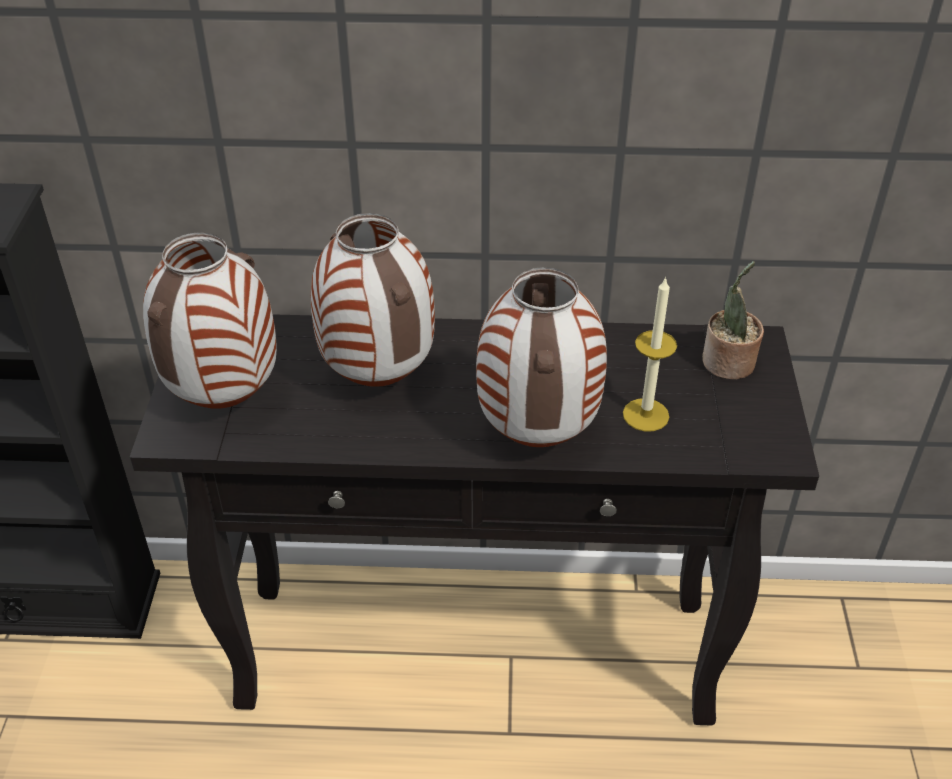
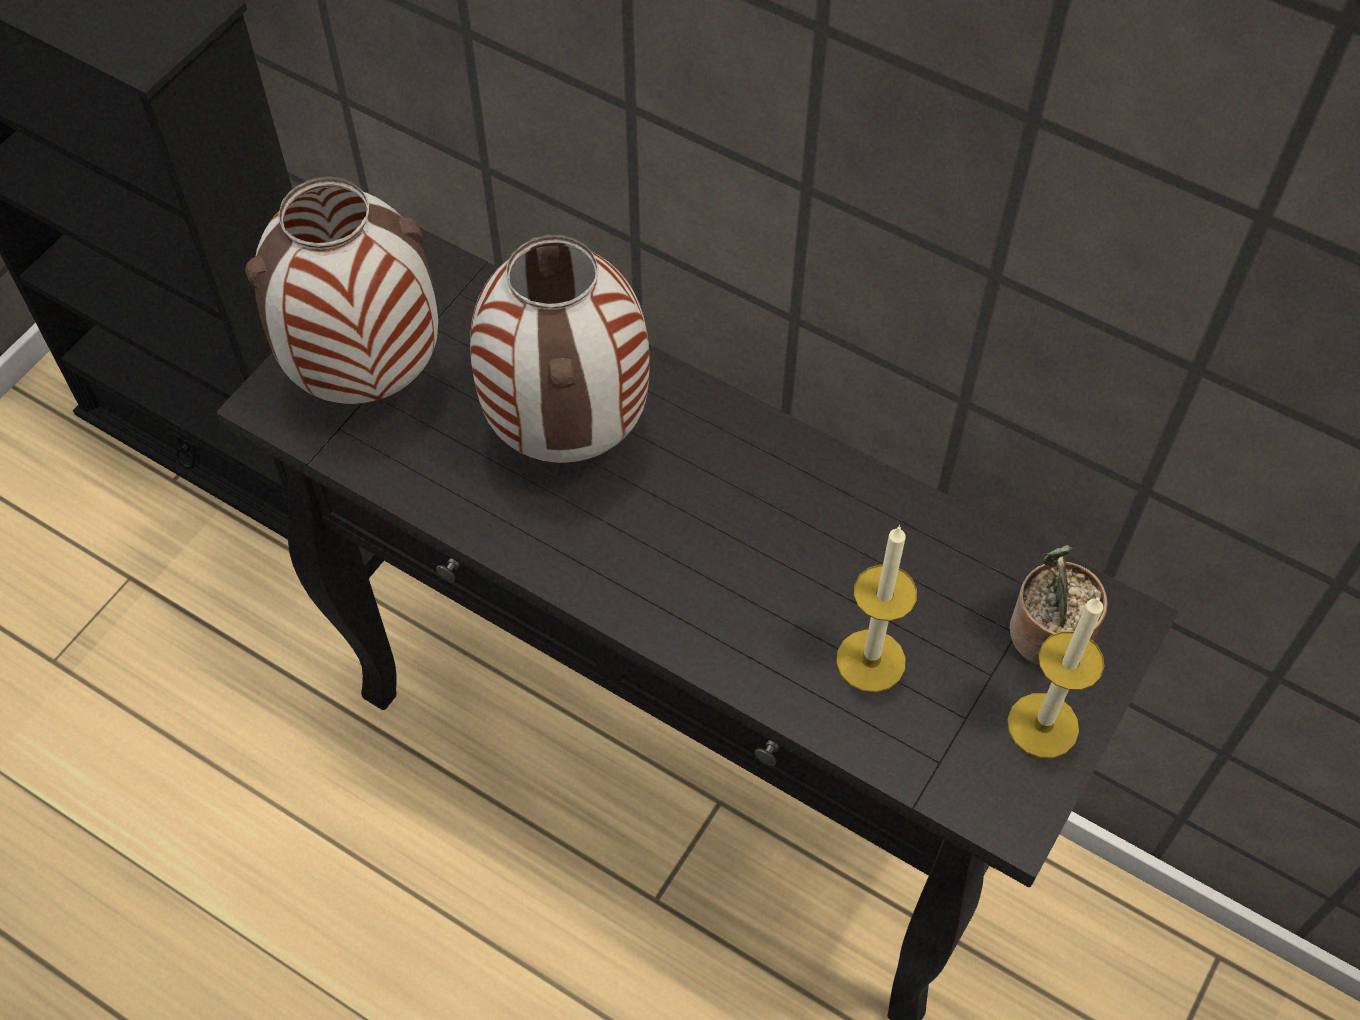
camera: 30 degrees right, 15 degrees up
(539, 438) = (705, 626): vase -> none
(761, 405) = (1043, 725): none -> candle

